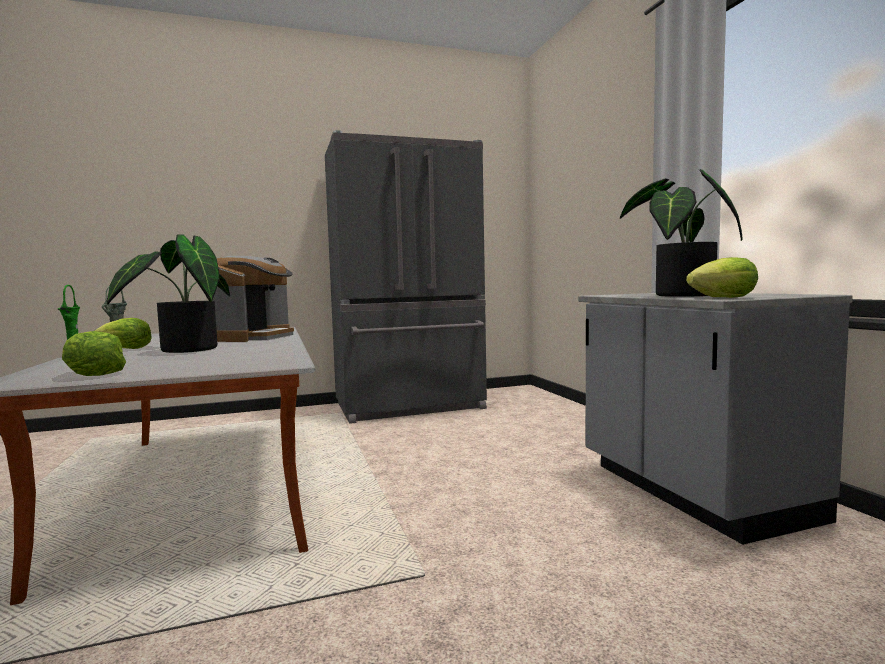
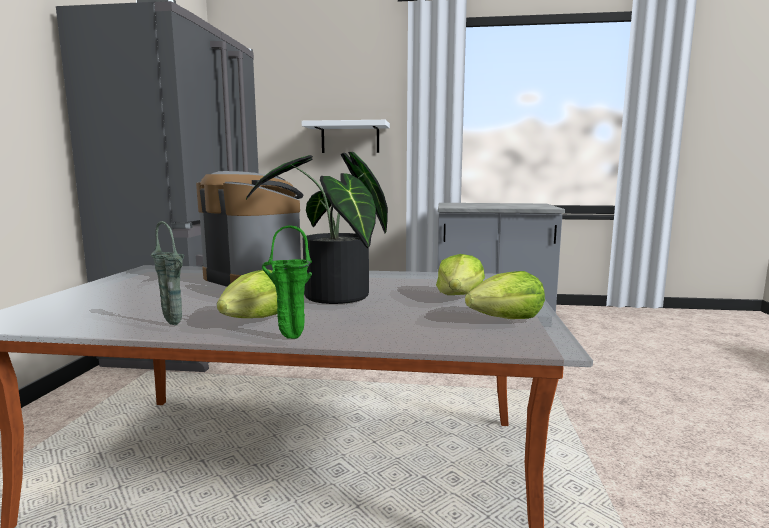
camera: 65 degrees left, 5 degrees up
(614, 210) = (350, 138): none -> white shelf
(679, 295) = (501, 206): potted plant -> none
(723, 298) = (545, 207): lettuce -> lettuce (459, 296)

